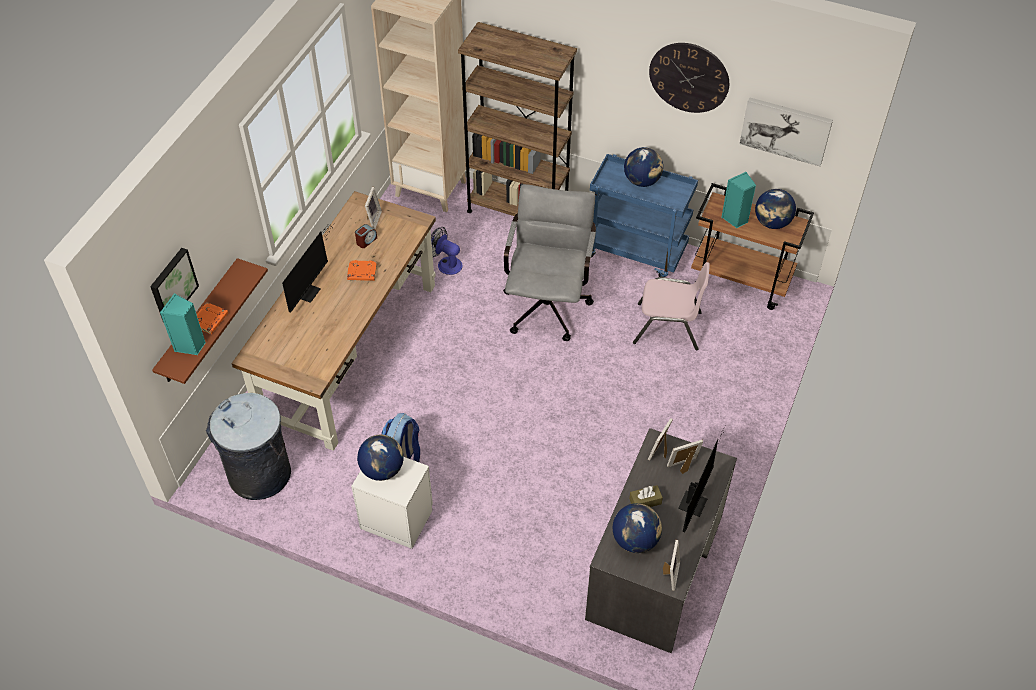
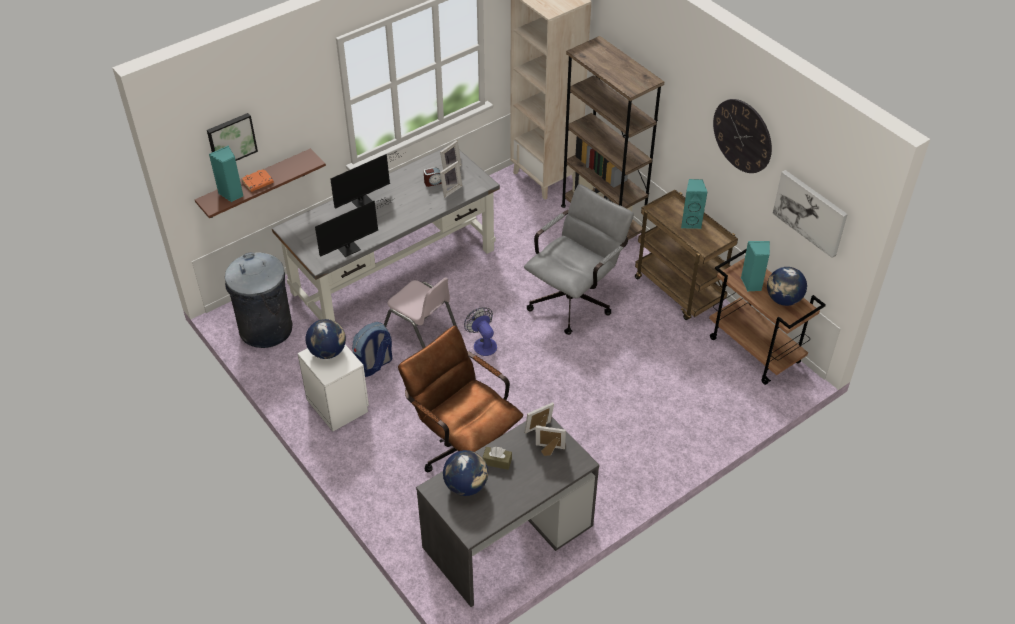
camera: 30 degrees right, 5 degrees down
(349, 350) = (394, 270): brown desk -> grey desk
(362, 273) = (412, 203): orange book -> none
(446, 264) = (514, 237): fan -> fan (483, 343)
(551, 501) = (463, 448): none -> brown office chair
(637, 251) = (680, 290): blue cart -> brown cart
(642, 181) = (691, 222): globe -> turquoise speaker
(667, 327) = (660, 360): pink chair -> pink chair (420, 330)
(669, 574) = (472, 524): picture frame -> picture frame (450, 189)
(695, 500) = (538, 480): monitor -> monitor (352, 247)

